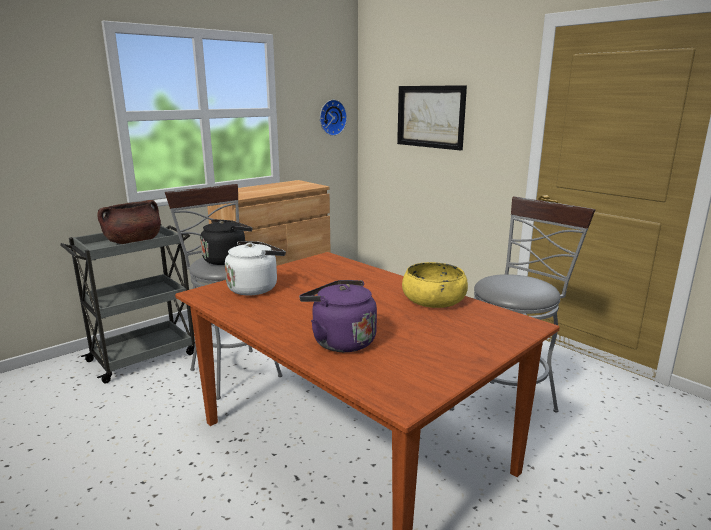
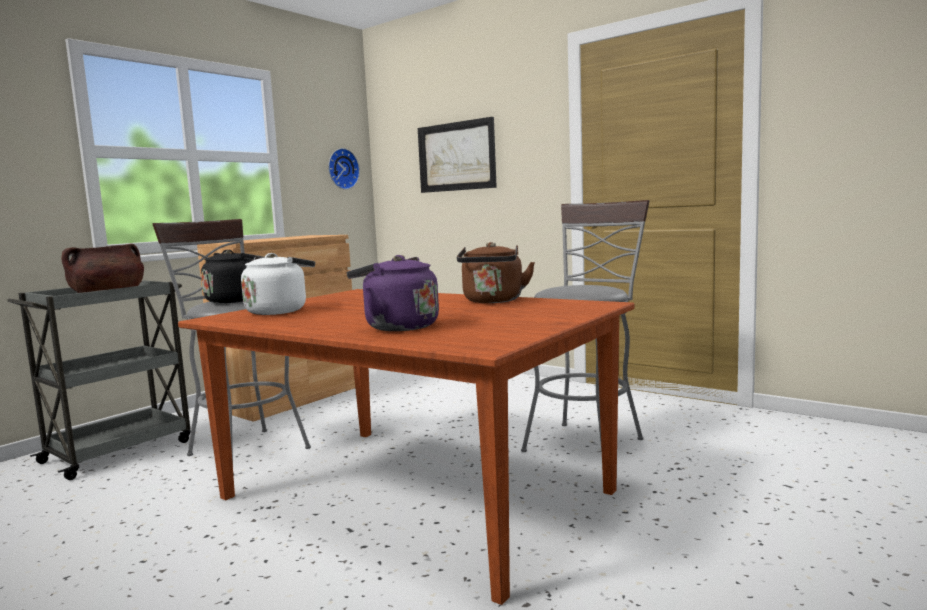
camera: 10 degrees left, 10 degrees down
(433, 300) = (493, 301): yellow bowl -> brown kettle

